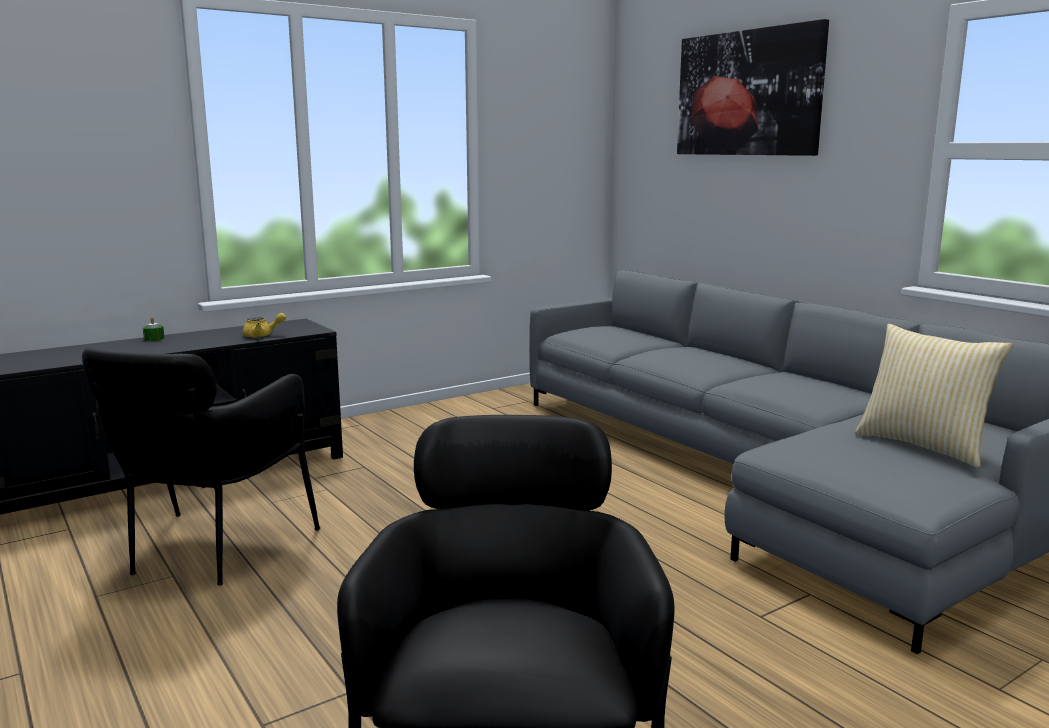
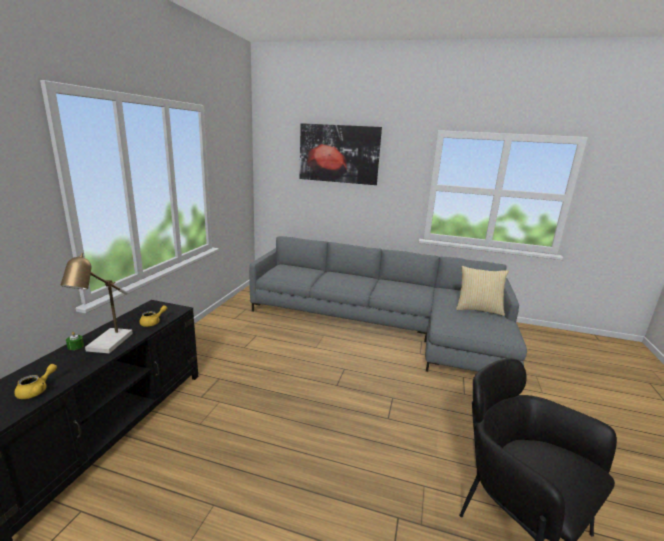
camera: 40 degrees left, 5 degrees up
(64, 359) = (37, 390): none -> yellow teapot
(180, 343) = (107, 345): none -> table lamp
(209, 552) = (212, 477): black armchair -> none

